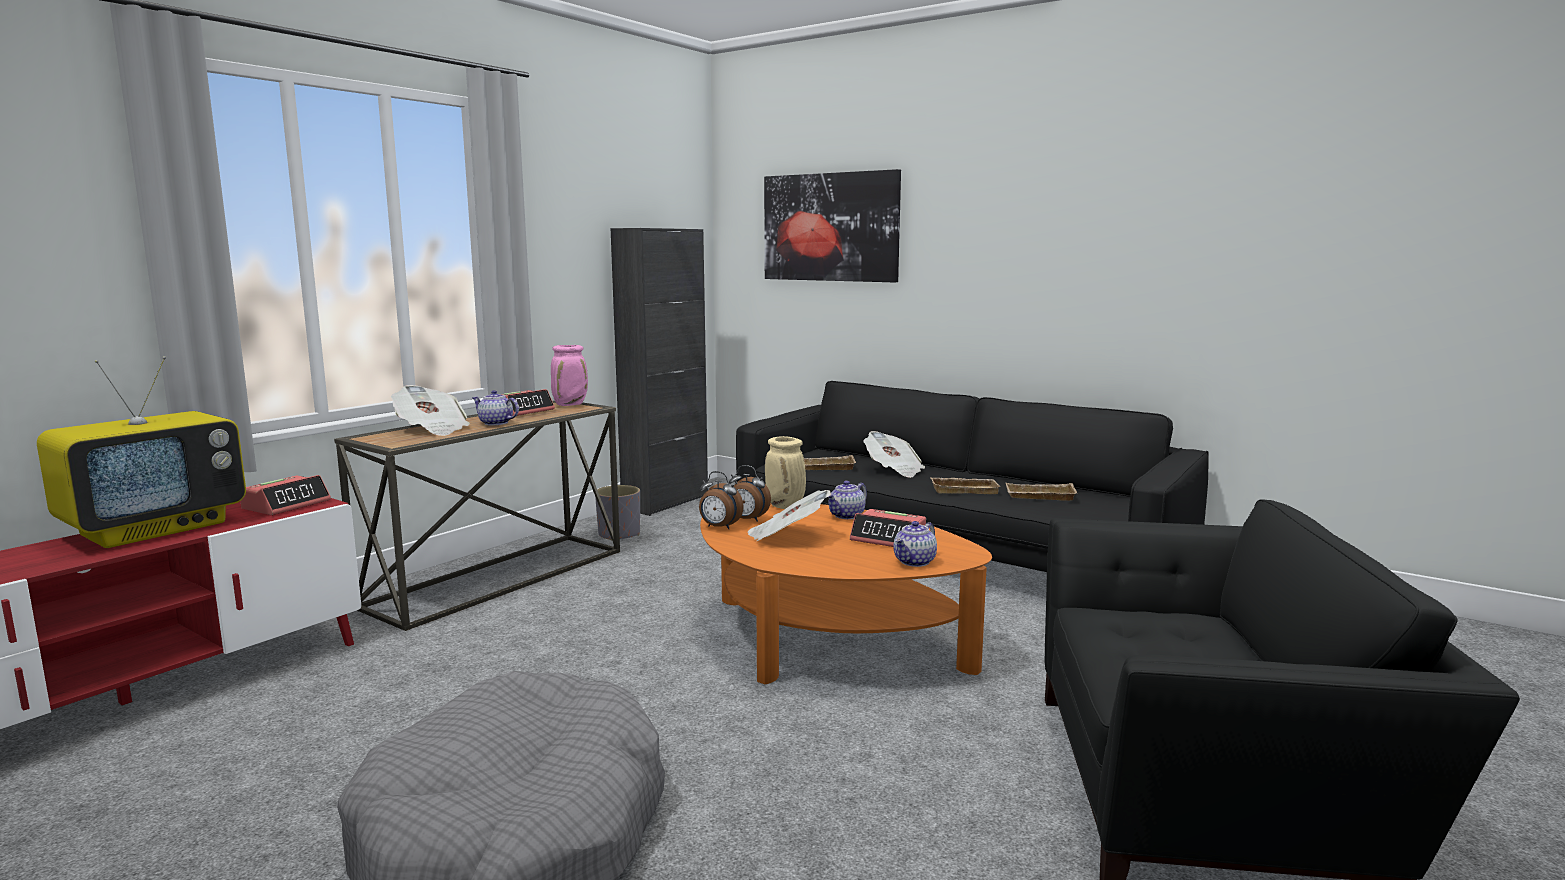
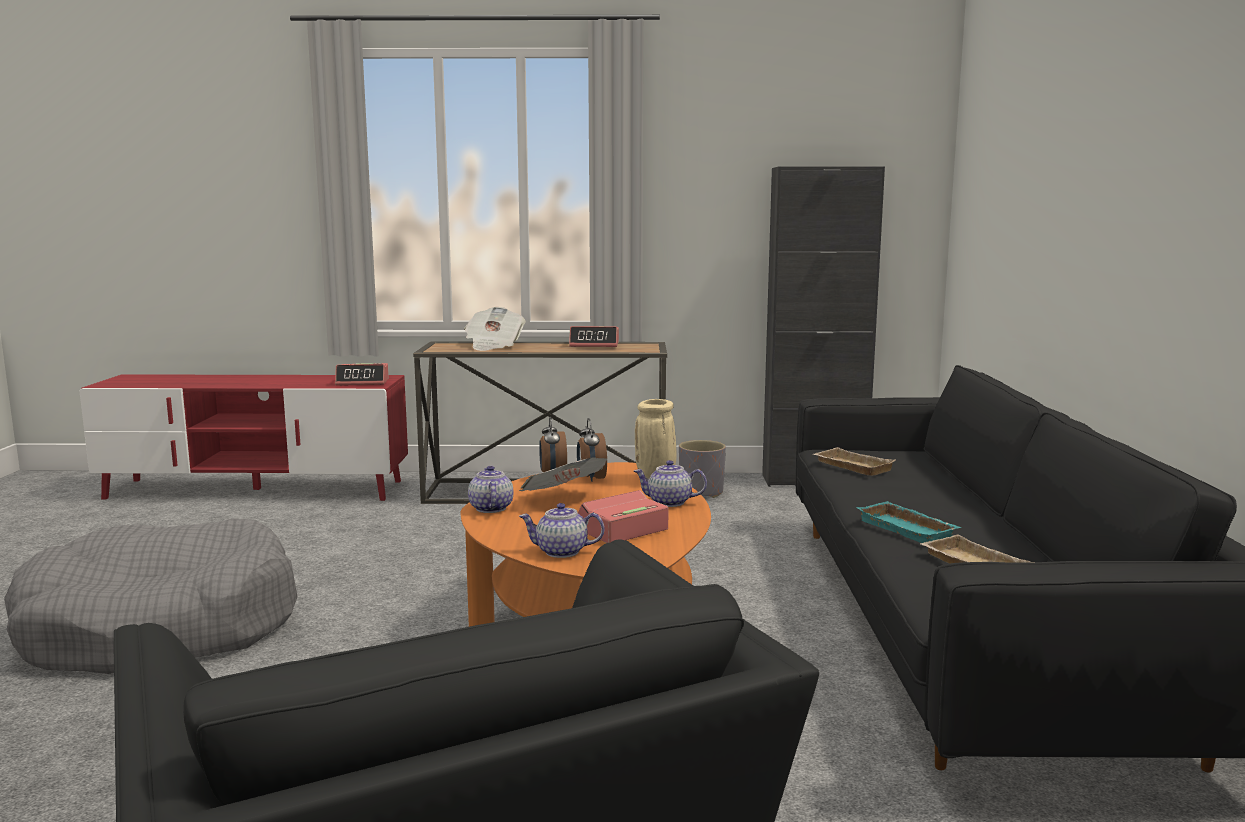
camera: 55 degrees right, 0 degrees up
(155, 528) = (285, 379): television -> none
(495, 423) = (539, 349): teapot -> teapot (490, 508)
(570, 404) = (646, 346): pink vase -> none
(830, 227) = (1018, 159): picture -> none
(888, 539) = (620, 529): alarm clock -> alarm clock turned 60 degrees clockwise
(894, 470) = (915, 490): newspaper -> none
(965, 490) = (909, 529): beige tray -> turquoise tray

